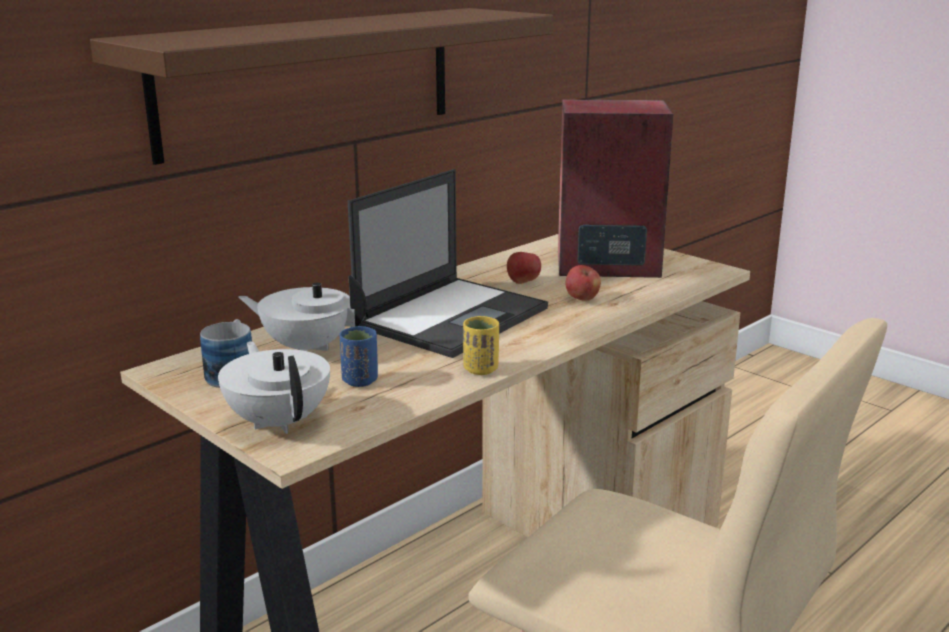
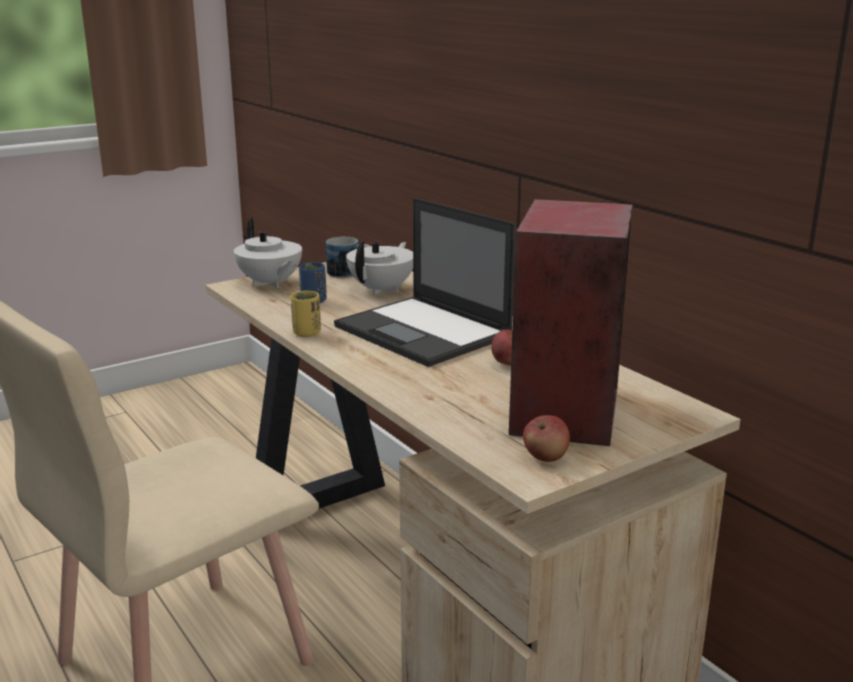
camera: 100 degrees right, 0 degrees up
(279, 421) = (270, 283): white teapot -> white teapot turned 75 degrees clockwise
(311, 79) = (485, 106): brown shelf -> none
(582, 299) = (447, 384): apple -> apple (545, 457)

